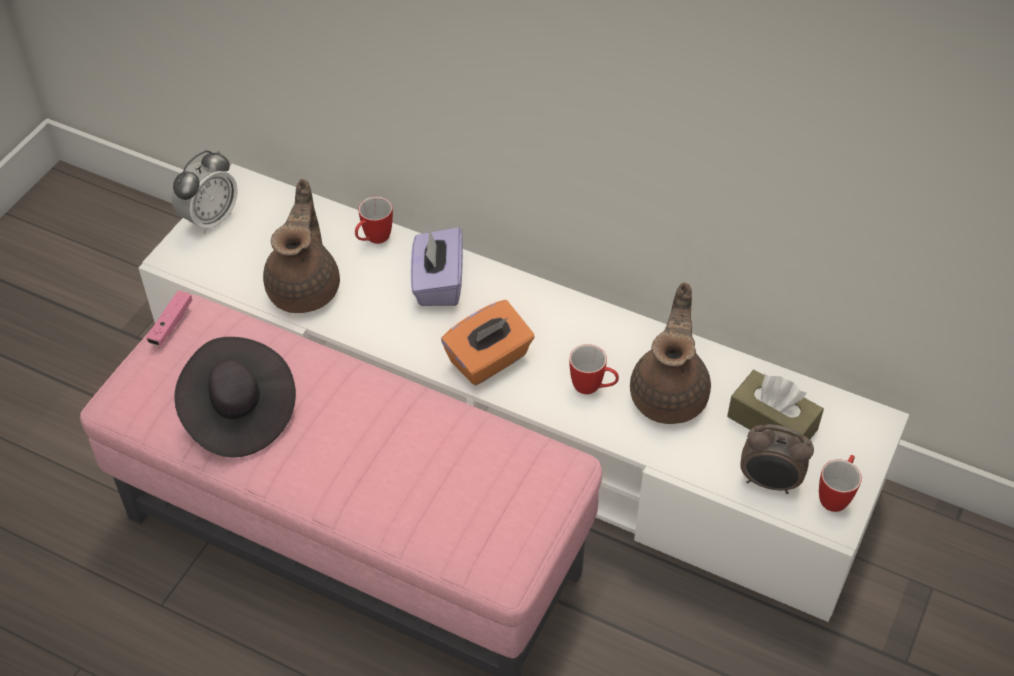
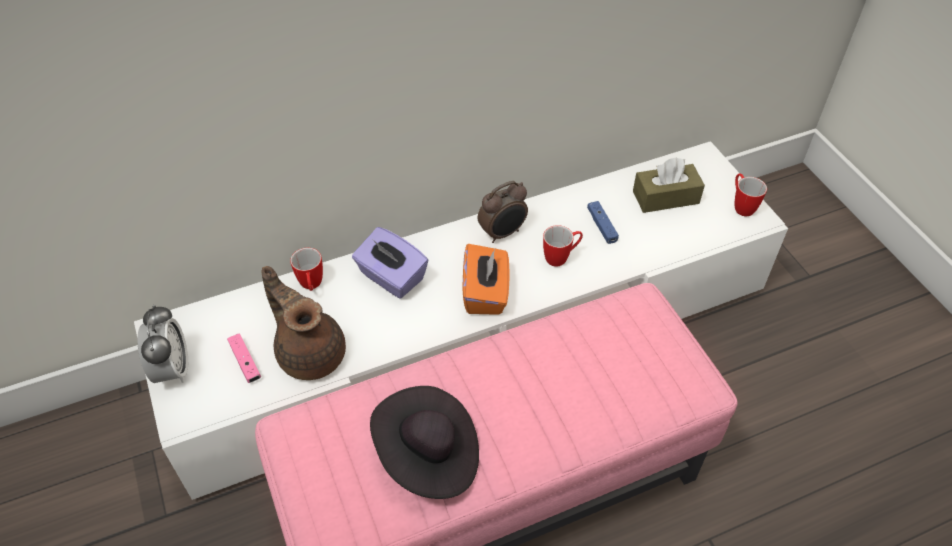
camera: 50 degrees left, 0 degrees up
(171, 324) = (286, 448): pink game controller -> pink game controller (245, 362)
(670, 394) = (601, 226): brown teapot -> blue game controller
(769, 483) = (708, 227): alarm clock -> alarm clock (503, 233)

